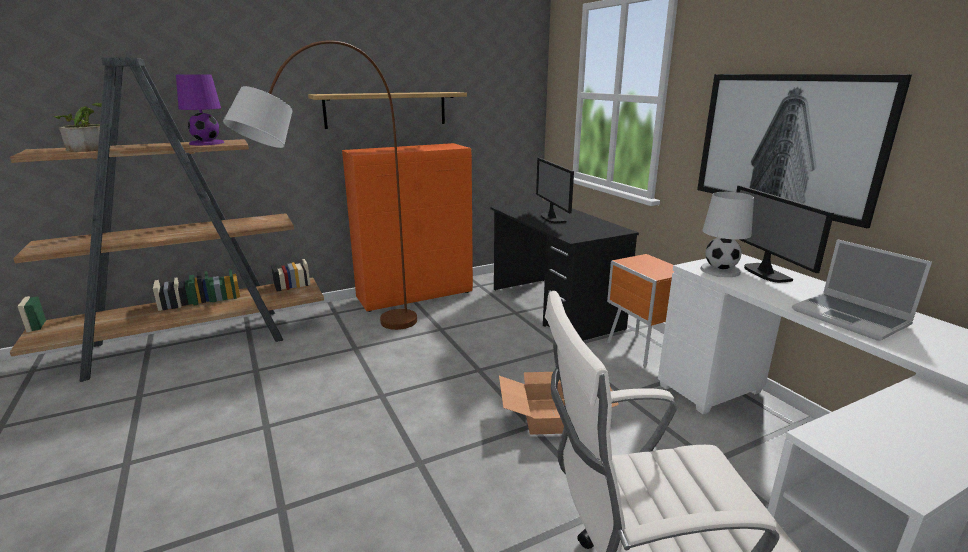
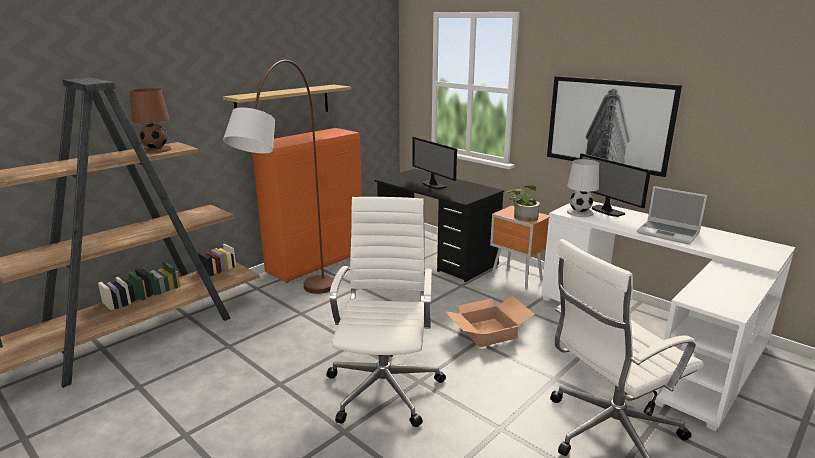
camera: 20 degrees left, 0 degrees up
(91, 148) = (56, 165): potted plant -> potted plant (523, 216)
(206, 143) = (155, 150): purple table lamp -> brown table lamp
(374, 460) = (385, 386): none -> white office chair

